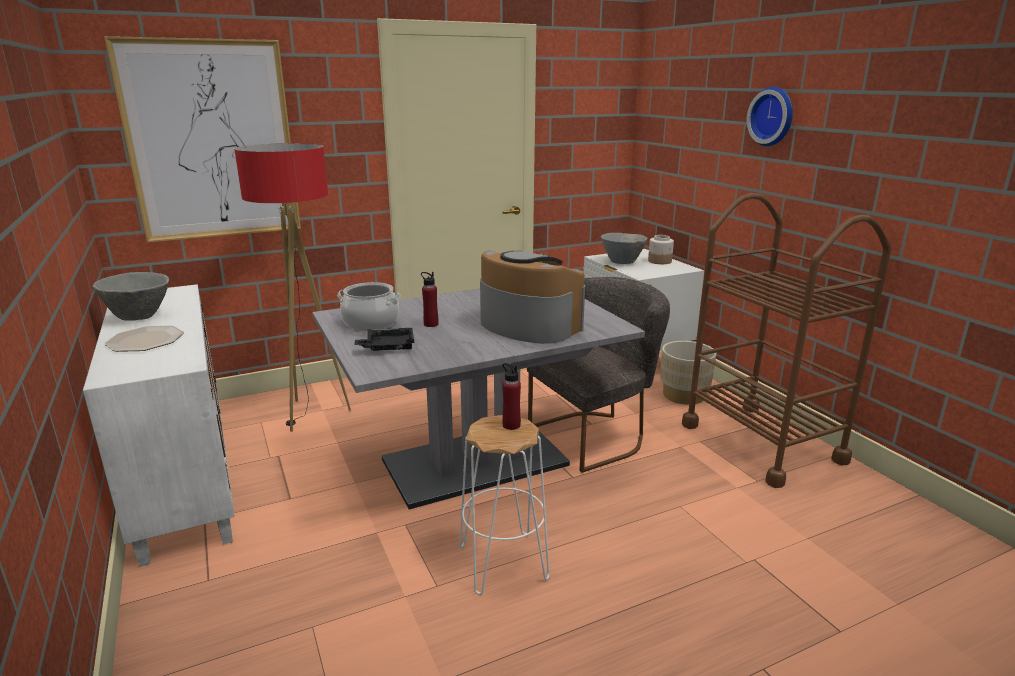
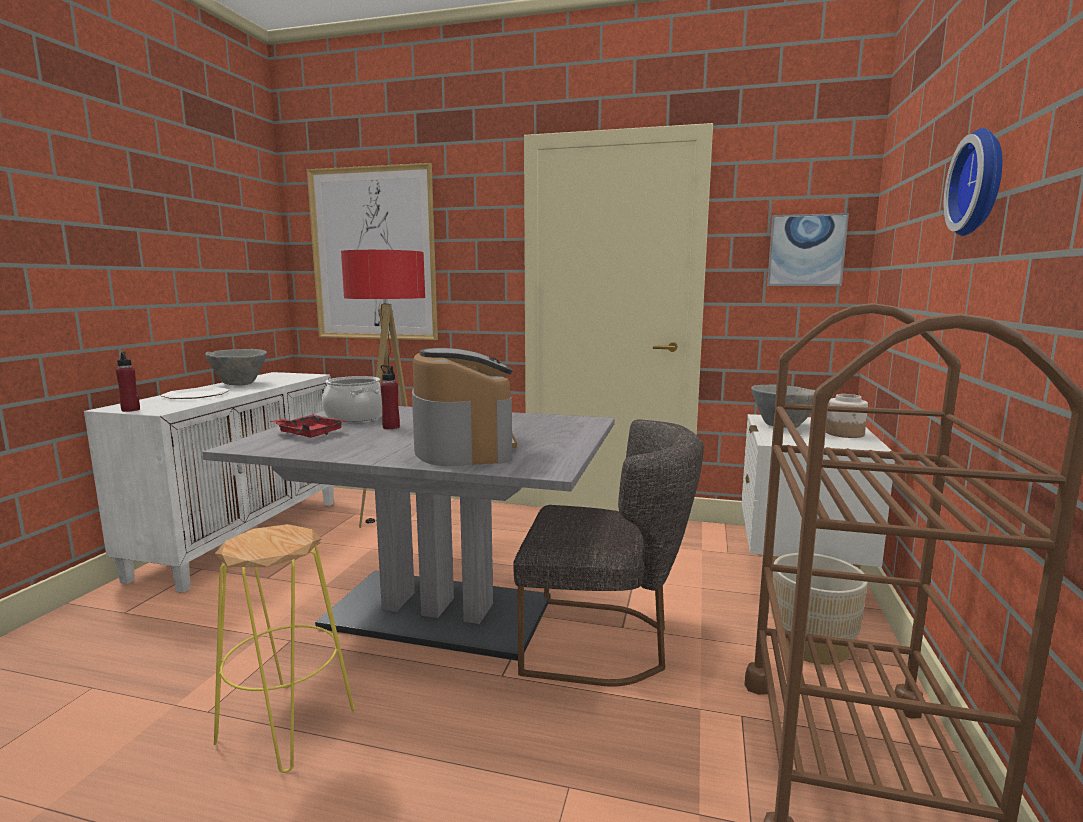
camera: 40 degrees right, 10 degrees down
(388, 347) = (309, 434): black tray -> red tray
(504, 562) = (288, 726): white stool -> yellow stool
(511, 425) = (285, 539): red bottle -> red bottle (131, 410)
(598, 128) = (806, 250): none -> picture

